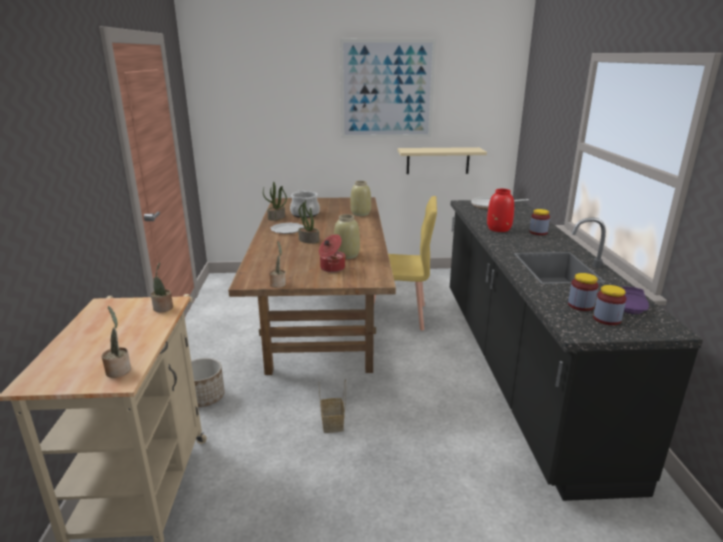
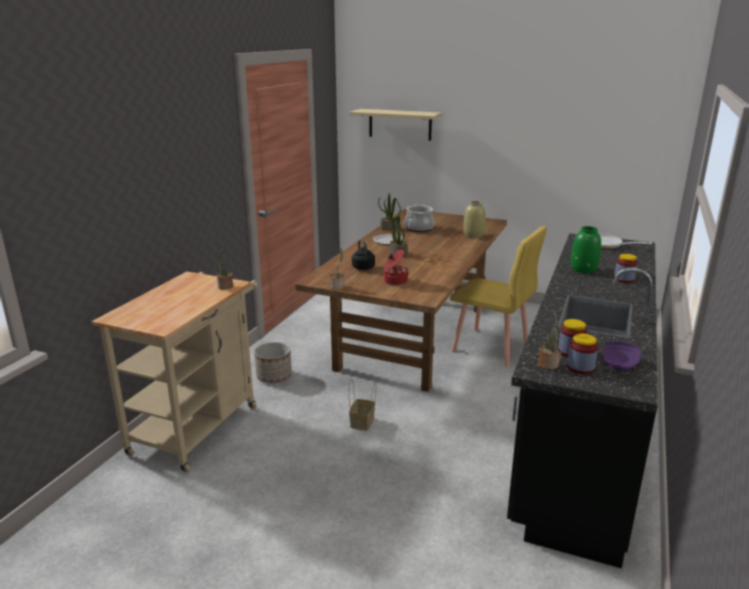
camera: 25 degrees right, 0 degrees up
(119, 370) = (166, 321): potted plant -> potted plant (548, 364)
(288, 260) = (364, 268): none -> black kettle
(346, 255) = (419, 272): beige vase -> none
(387, 89) = (530, 106): picture -> none
(438, 160) = (583, 187): beige shelf -> beige shelf (400, 124)
(499, 229) = (584, 269): red vase -> green vase

